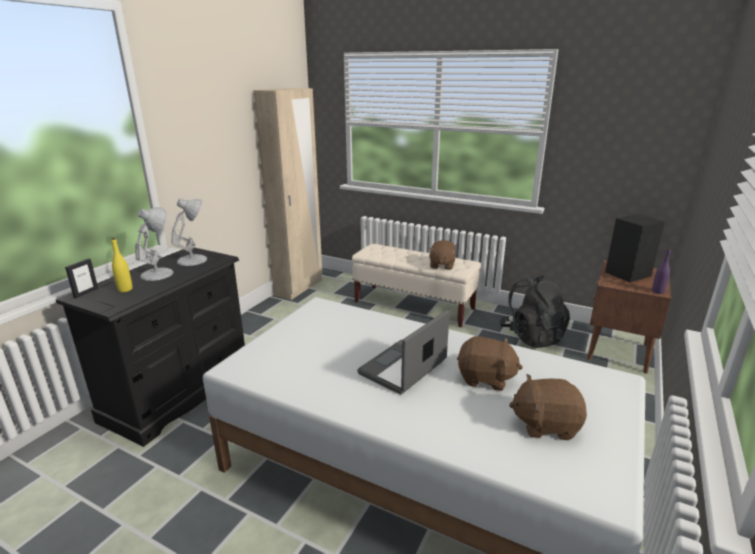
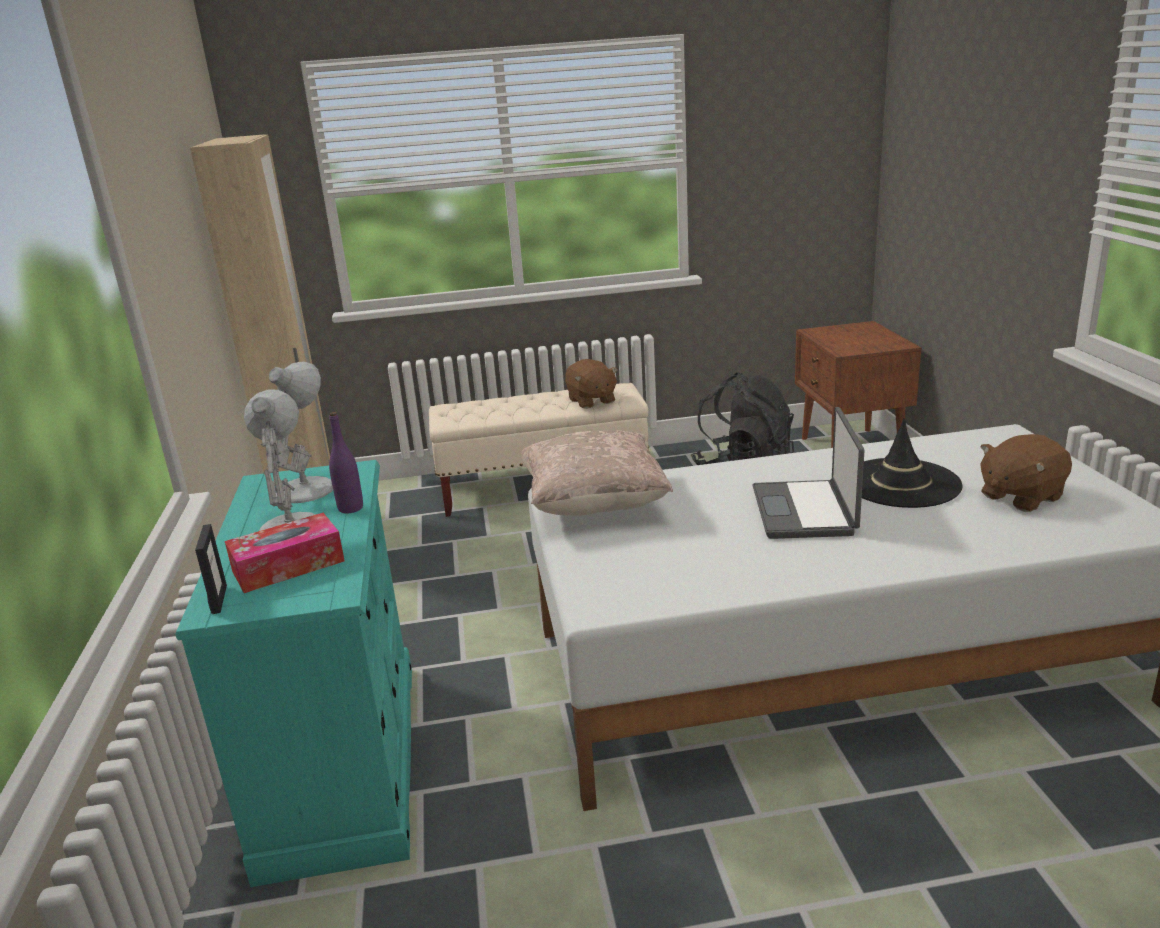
camera: 35 degrees left, 0 degrees up
(125, 289) = (288, 566): yellow bottle -> tissue box
(180, 392) = (344, 762): black dresser -> turquoise dresser
(320, 317) = (594, 505): none -> beige pillow
(485, 378) = (901, 484): brown plush toy -> black hat
(628, 274) = (845, 336): black speaker -> none
(658, 291) = (900, 344): purple bottle -> purple bottle (350, 508)

